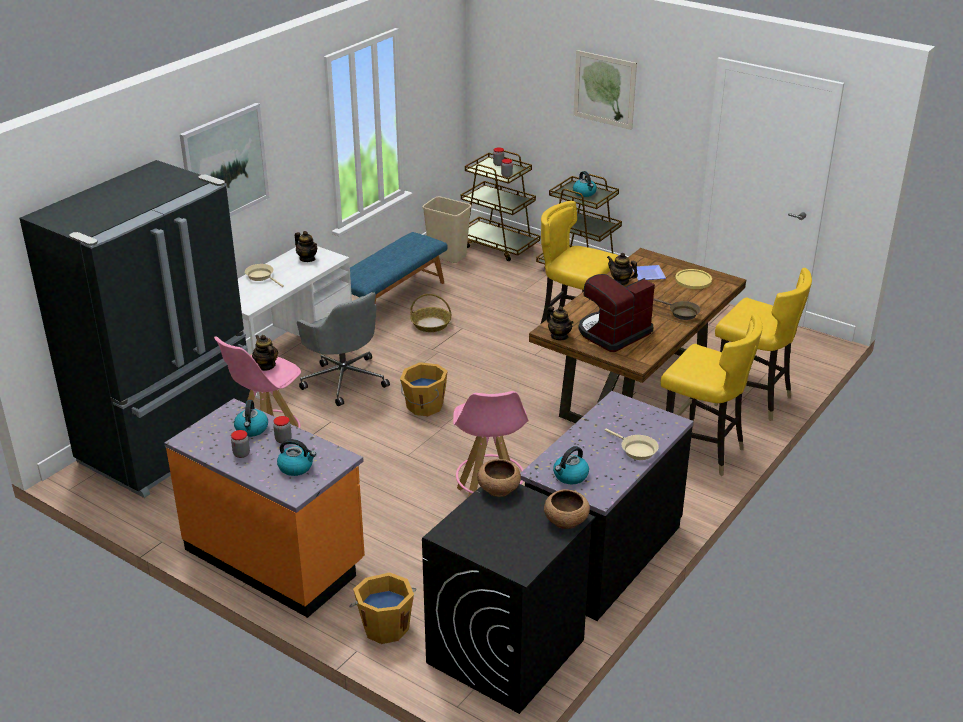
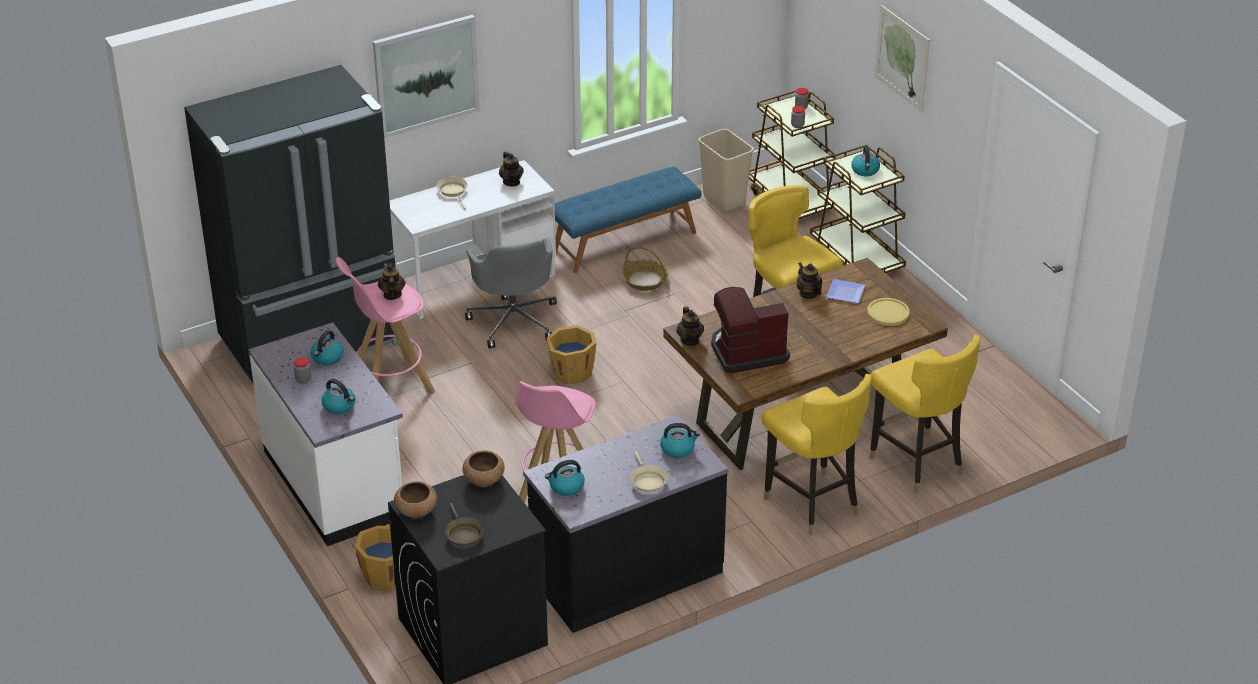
camera: 25 degrees right, 5 degrees up
(275, 557) = (335, 483): orange counter -> white counter
(283, 439) = (347, 376): jar -> none
(566, 521) = (517, 526): brown bowl -> brown bowl (416, 511)
(637, 417) = (678, 449): none -> kettle
(681, 313) = (839, 348): brown frying pan -> brown frying pan (463, 534)

